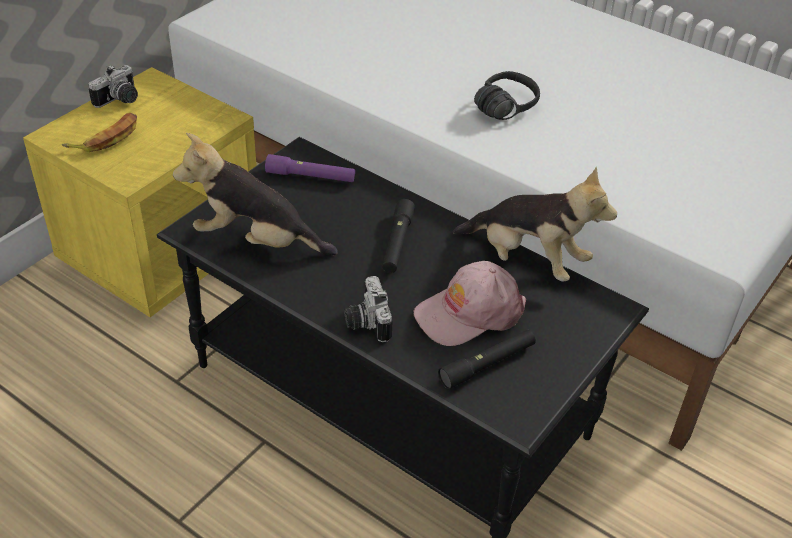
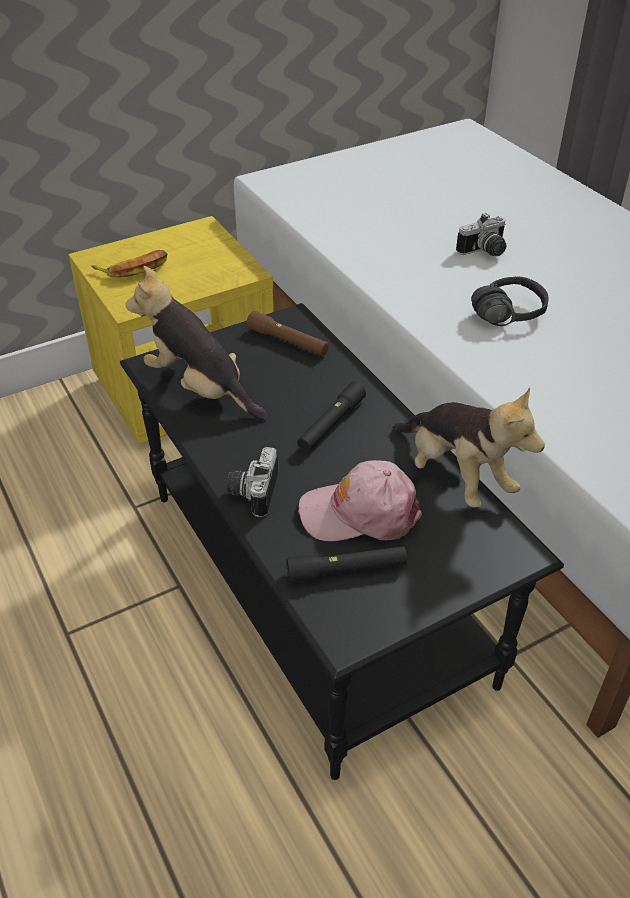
camera: 25 degrees right, 0 degrees up
(120, 100) = (166, 239): camera -> camera (485, 252)
(310, 176) = (288, 341): purple flashlight -> brown flashlight

